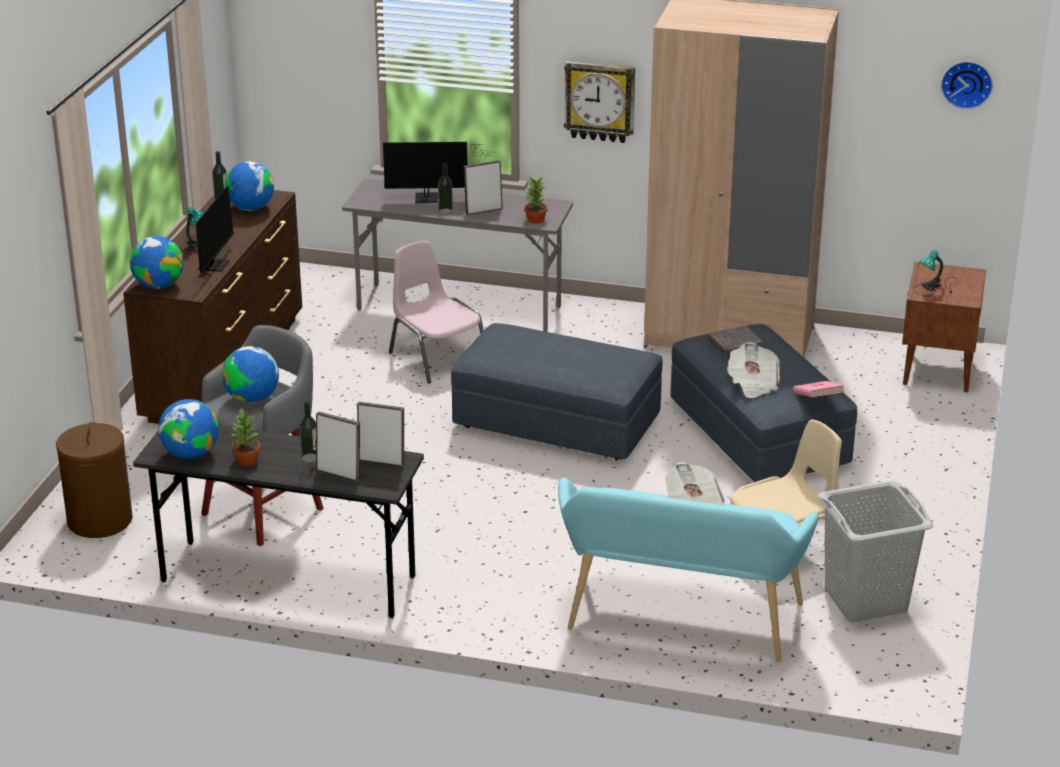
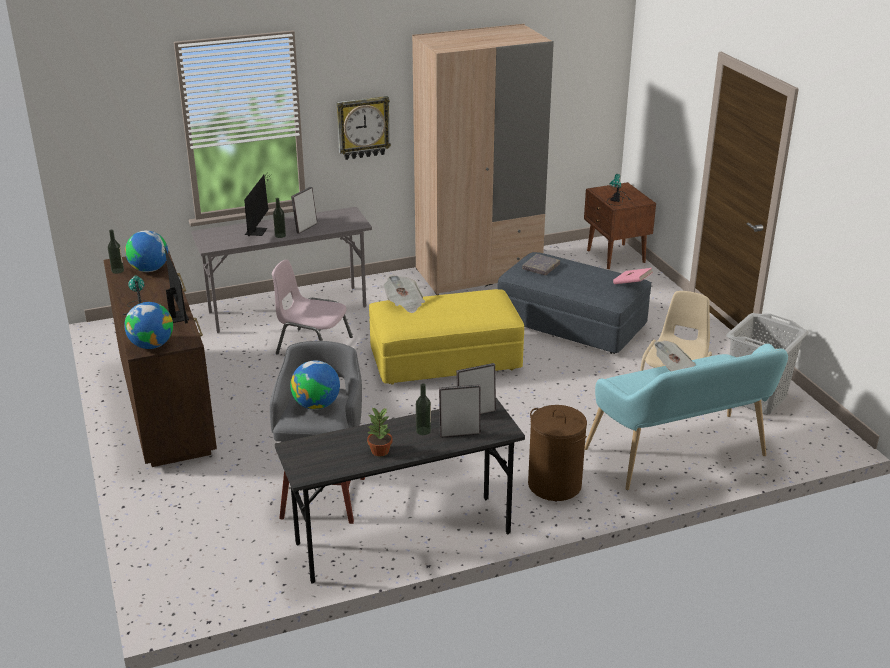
camera: 35 degrees left, 0 degrees up
(100, 520) = (202, 557): brown laundry basket -> brown laundry basket (554, 484)
(190, 454) = (330, 463): globe -> none
(430, 198) = (258, 230): monitor -> monitor turned 45 degrees counterclockwise
(535, 220) = (348, 224): potted plant -> none
(557, 422) = (445, 360): grey ottoman -> yellow ottoman
(753, 384) = (584, 287): newspaper -> newspaper (404, 303)
(967, 83) = (603, 60): wall clock -> none

